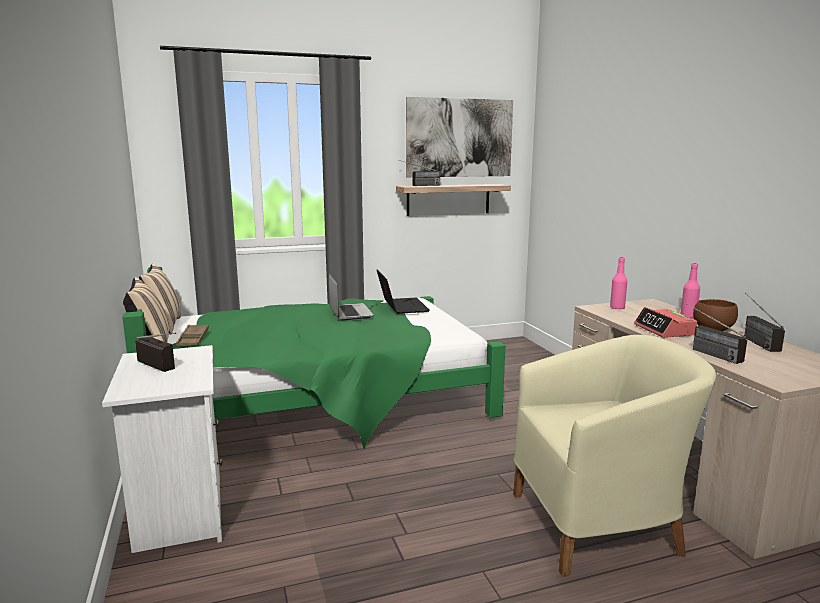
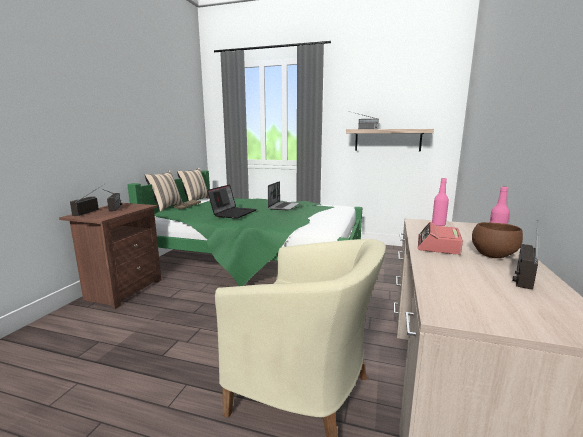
camera: 35 degrees right, 0 degrees up
(179, 513) = (123, 290): white nightstand -> brown nightstand
(401, 306) = (323, 208): laptop -> laptop (233, 213)
(459, 138) = (399, 94): picture -> none
(704, 351) = (432, 268): radio -> radio (90, 211)

